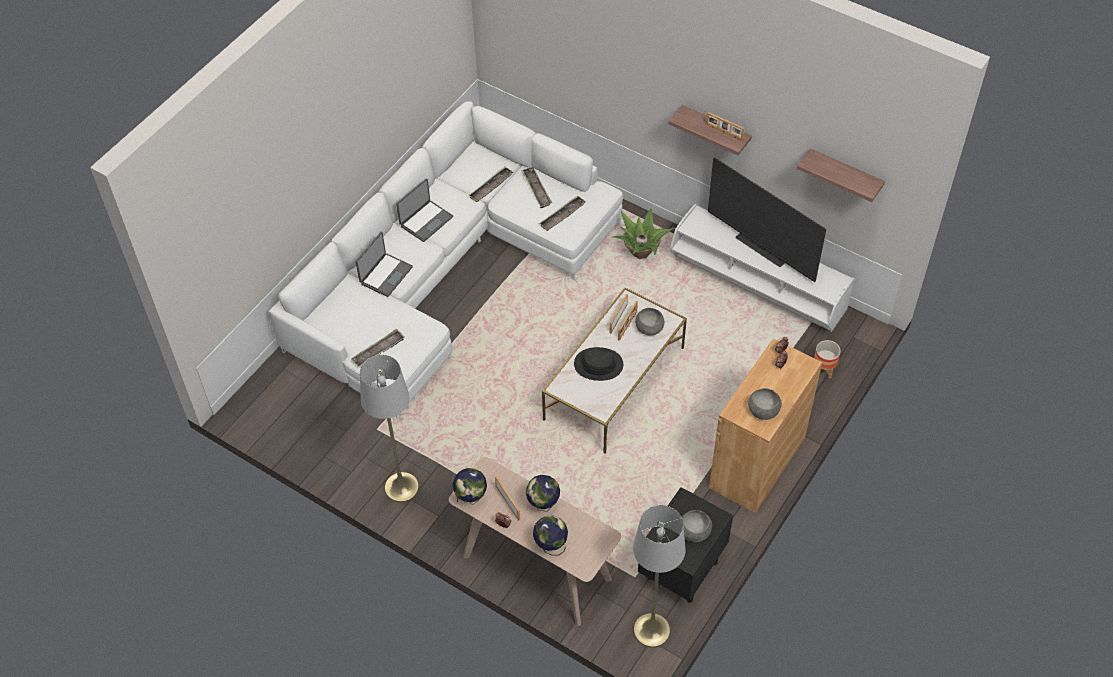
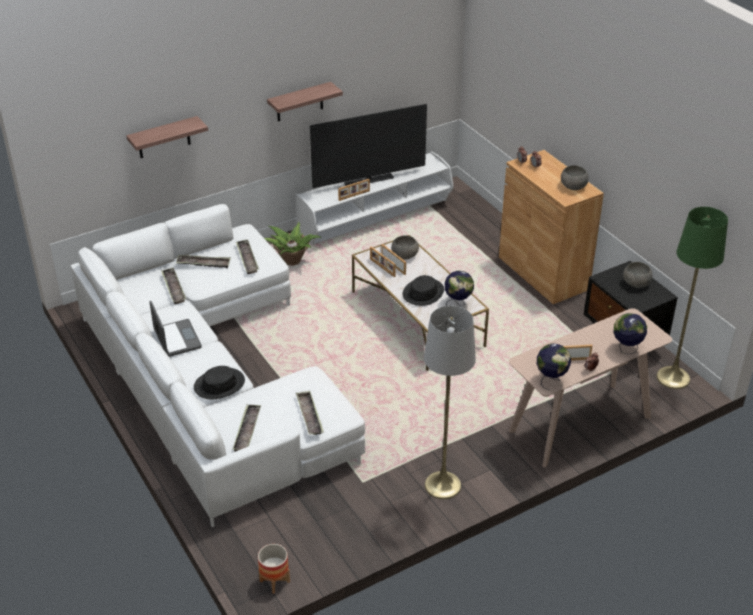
camera: 65 degrees left, 15 degrees down
(341, 318) = (247, 430): none -> tray
(385, 275) = (219, 384): laptop -> black hat
(543, 505) = (581, 340): globe -> globe (458, 303)
(651, 630) = (673, 378): grey floor lamp -> green floor lamp
(724, 132) = (316, 91): picture frame -> picture frame (354, 196)
(823, 369) = (477, 215): planter -> planter (275, 581)
(845, 175) = (408, 59): shelf -> shelf (163, 138)

